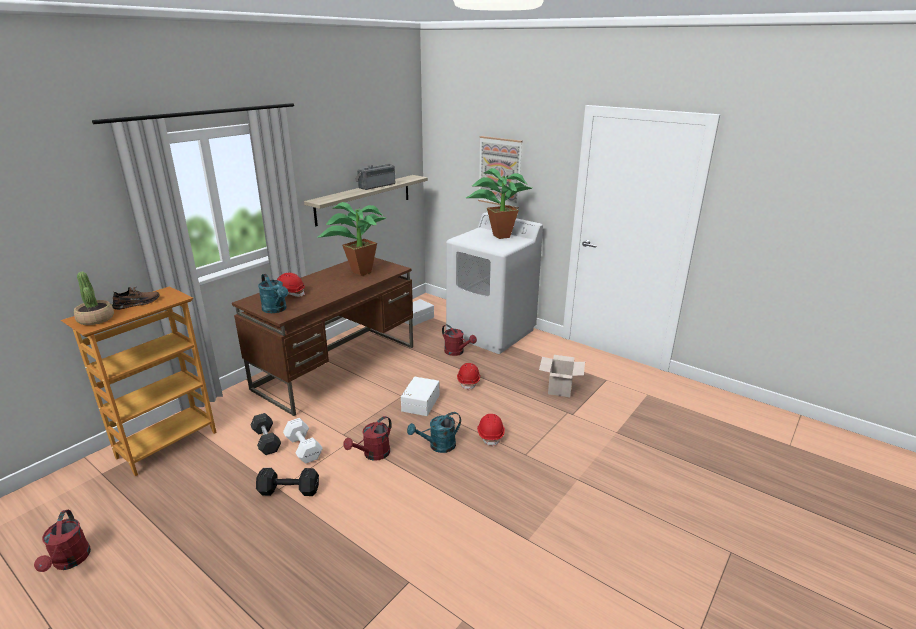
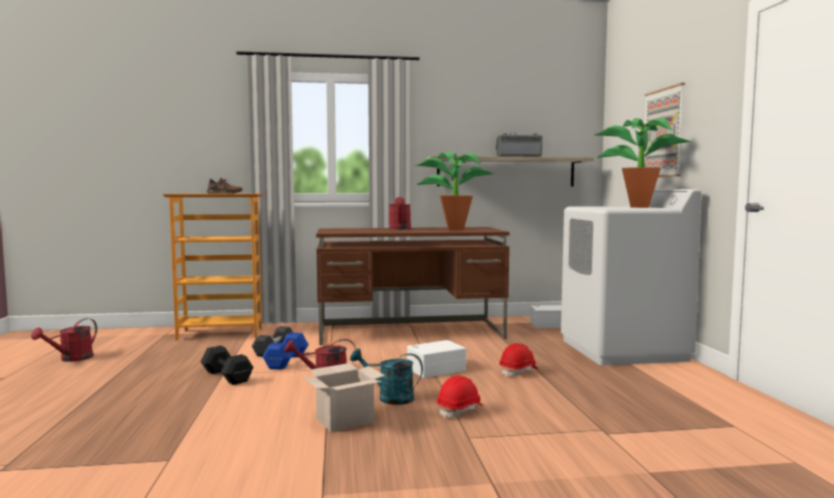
camera: 45 degrees right, 20 degrees down
(96, 319) = (187, 193): potted plant -> none
(276, 309) = (335, 231): turquoise watering can -> none
(289, 294) = (366, 229): red hard hat -> none
(303, 447) = (287, 361): white dumbbell -> blue dumbbell
(457, 352) = (548, 352): red watering can -> red watering can (400, 229)
(559, 388) = (633, 409): cardboard box -> cardboard box (345, 420)

